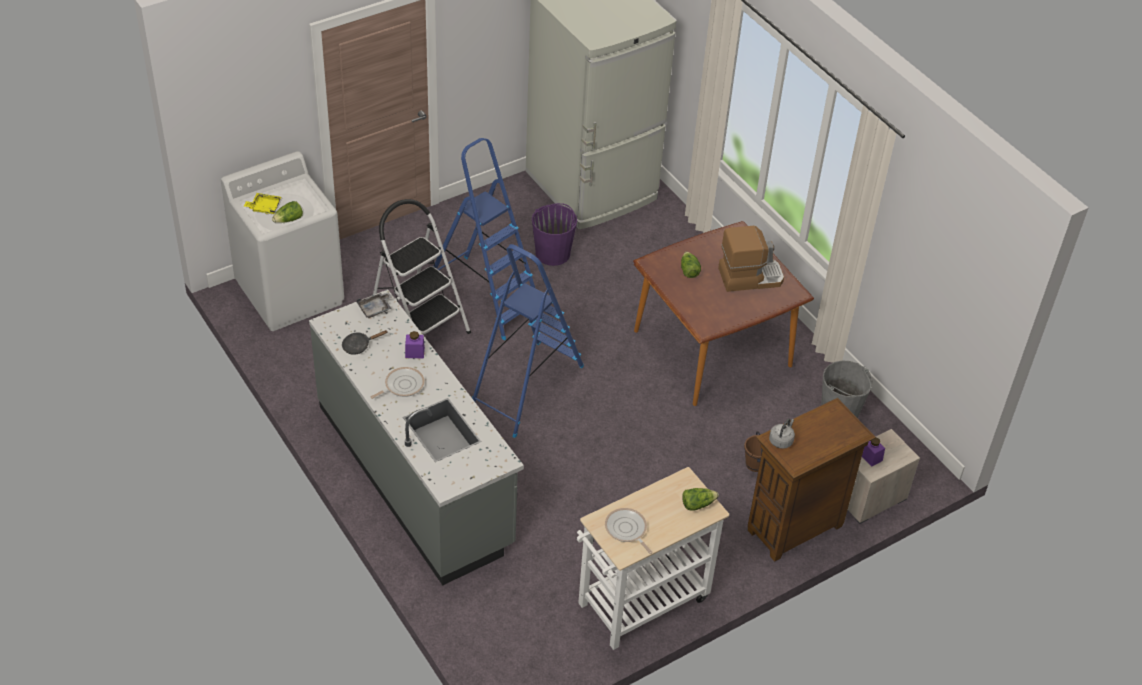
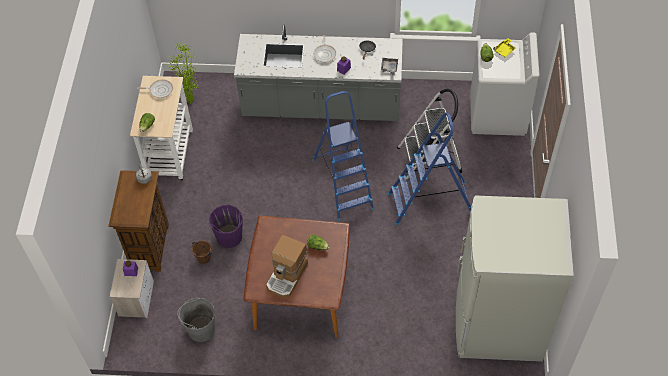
camera: 130 degrees right, 10 degrees up
(529, 638) = (192, 101): none -> potted plant
(553, 253) = (444, 260): purple bucket -> purple bucket (229, 237)

